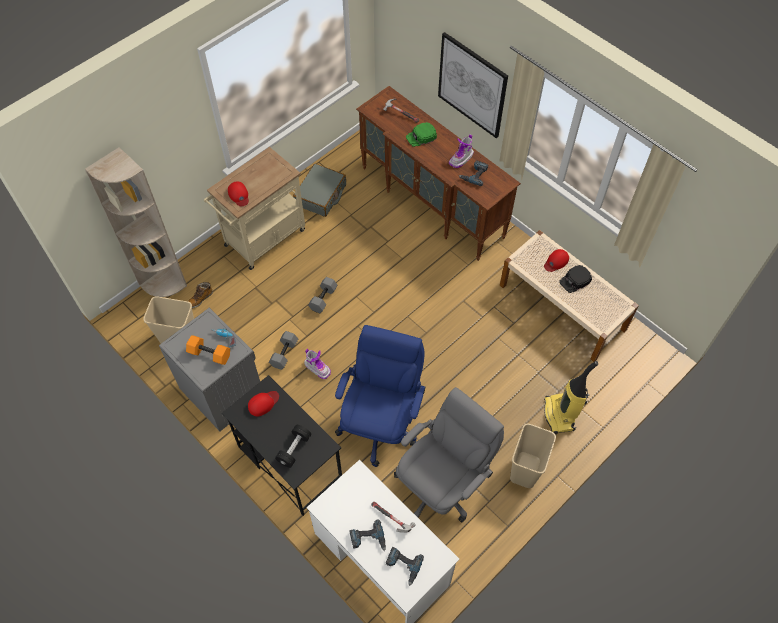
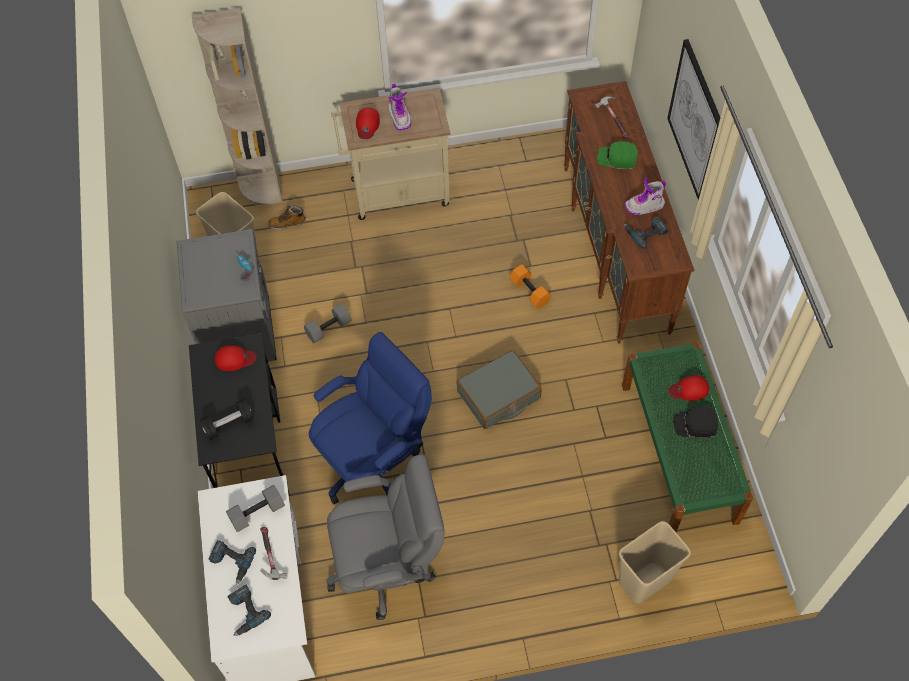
camera: 35 degrees right, 0 degrees up
(209, 354) = (216, 277): orange dumbbell -> orange dumbbell (529, 292)
(317, 368) = (351, 363): boot -> boot (400, 117)
(321, 195) = (494, 176): grey suitcase -> grey suitcase (498, 395)
(323, 299) = (412, 293): grey dumbbell -> grey dumbbell (257, 514)
(526, 470) = (491, 609): beige trash can -> beige trash can (644, 581)
(560, 415) = (579, 573): vacuum cleaner -> none
(562, 307) = (679, 452): beige bench -> green bench

